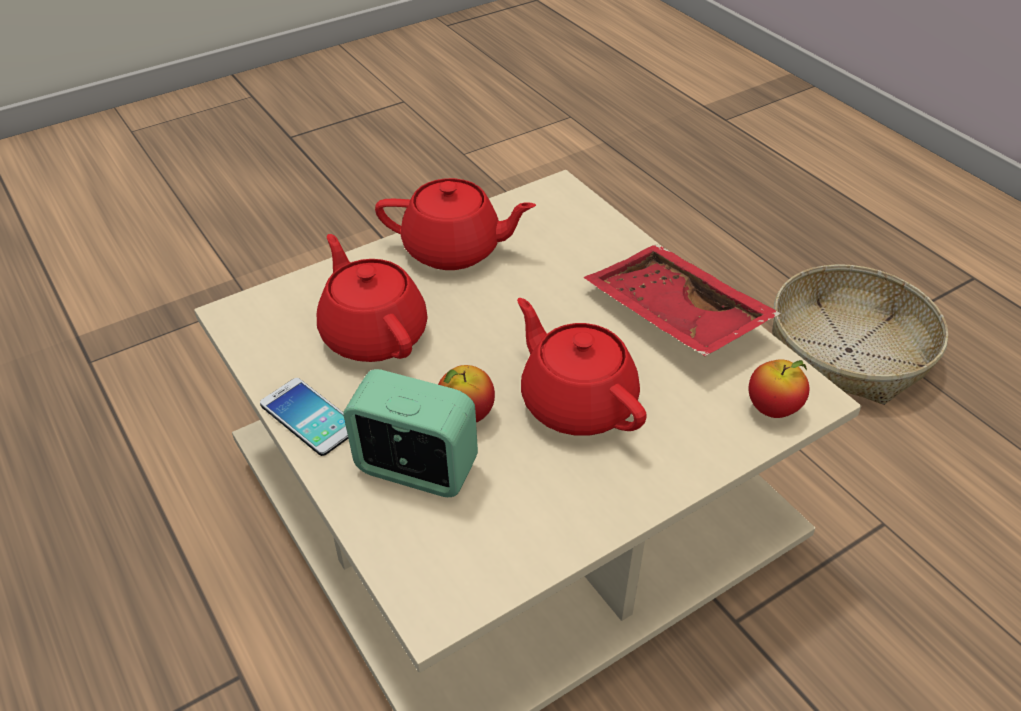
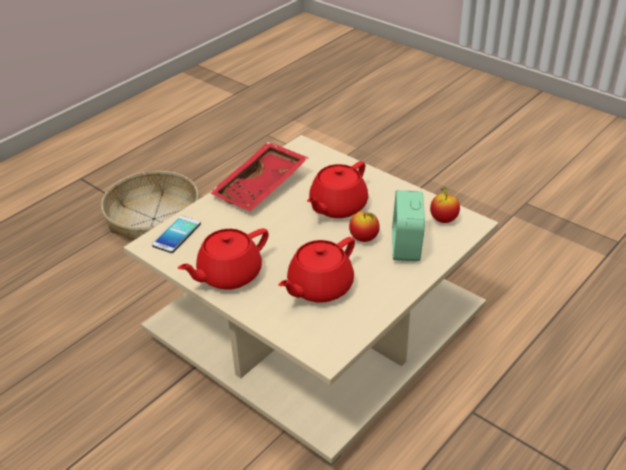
camera: 105 degrees left, 5 degrees down
(309, 417) = (394, 292): phone -> phone (176, 235)
(454, 250) = (228, 275): red teapot -> red teapot turned 120 degrees counterclockwise
(772, 409) = (314, 154): apple -> apple (443, 220)

